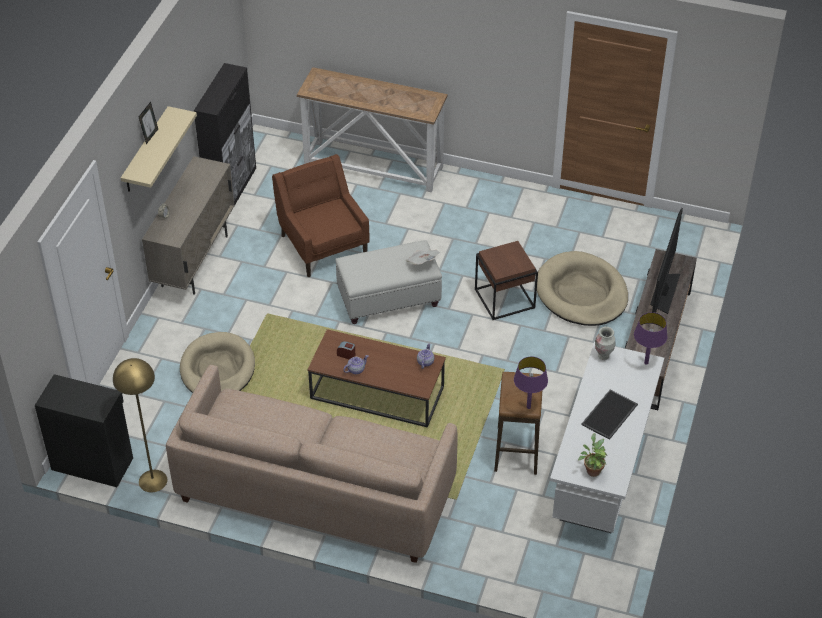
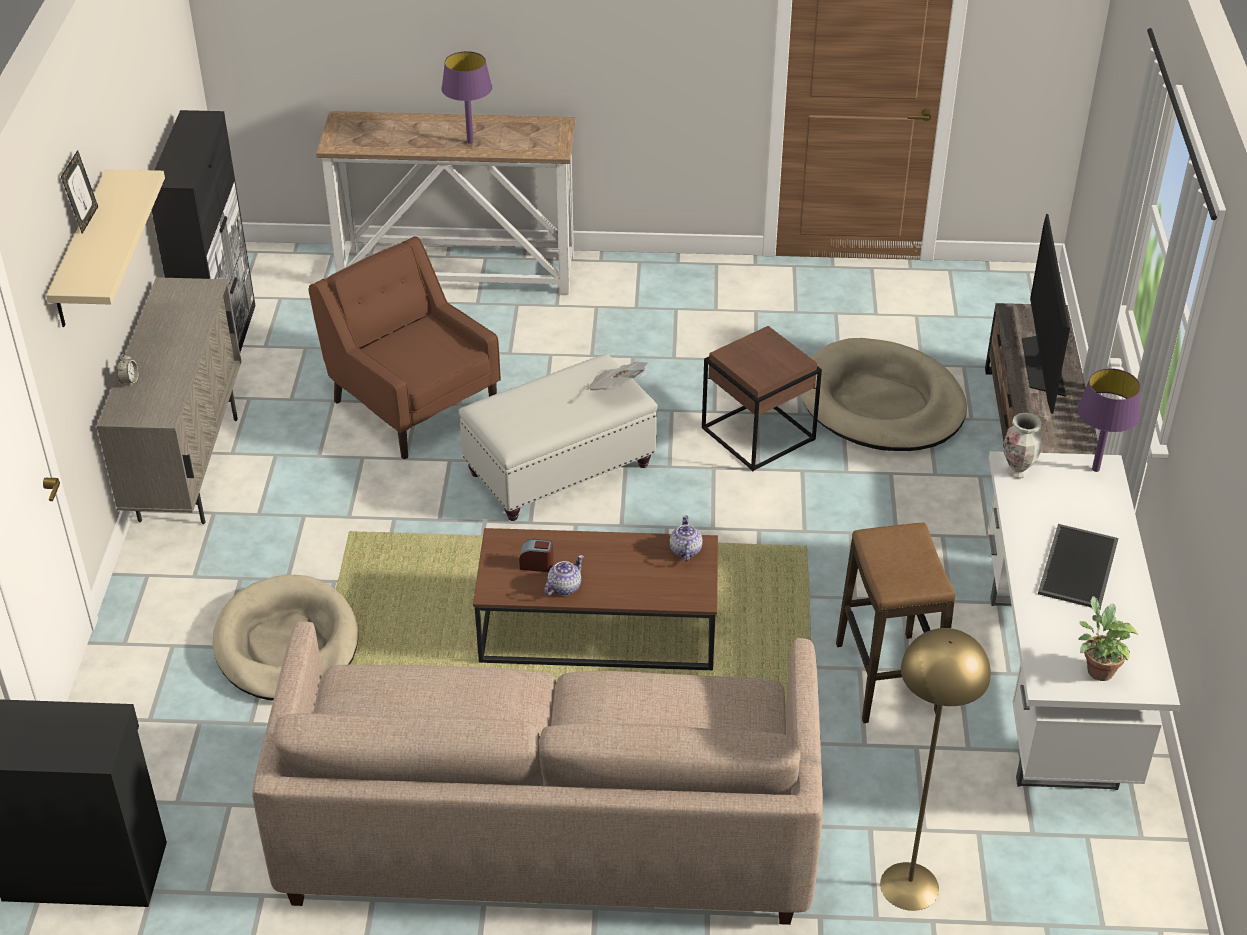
camera: 15 degrees left, 5 degrees down
(152, 481) = (218, 878): yellow floor lamp -> yellow floor lamp (909, 886)
(528, 407) = (928, 582): purple table lamp -> purple table lamp (470, 142)

